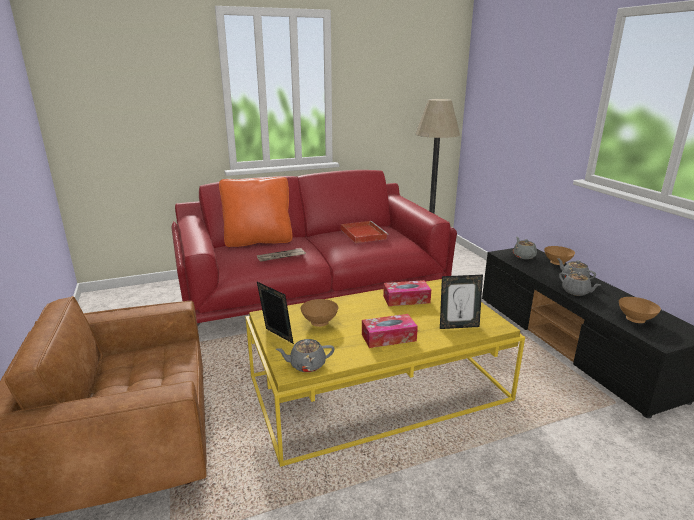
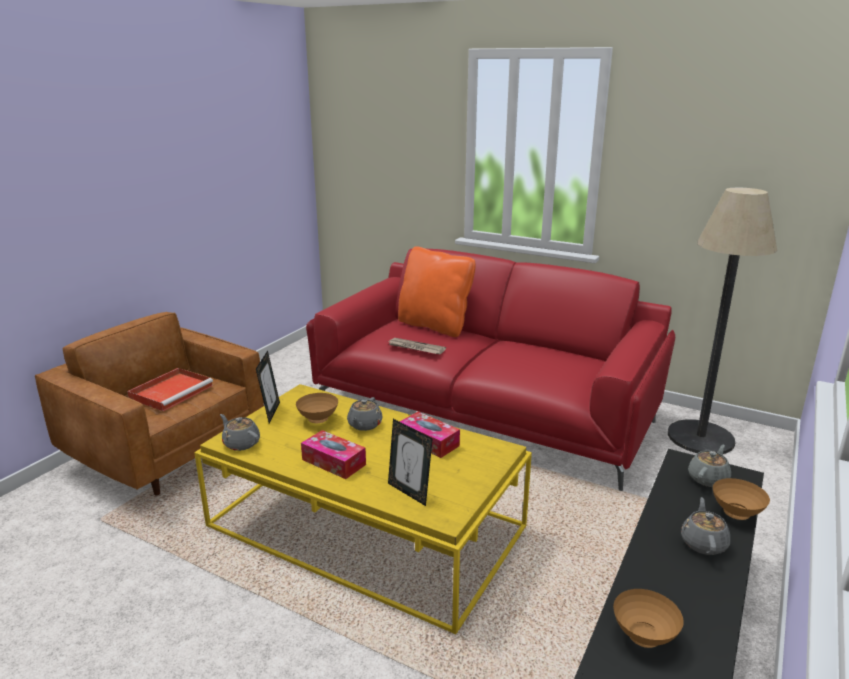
camera: 50 degrees right, 0 degrees up
(362, 233) = (544, 358): red tray -> red tray (172, 391)
(576, 292) = (656, 556): grey teapot -> grey teapot (364, 425)

